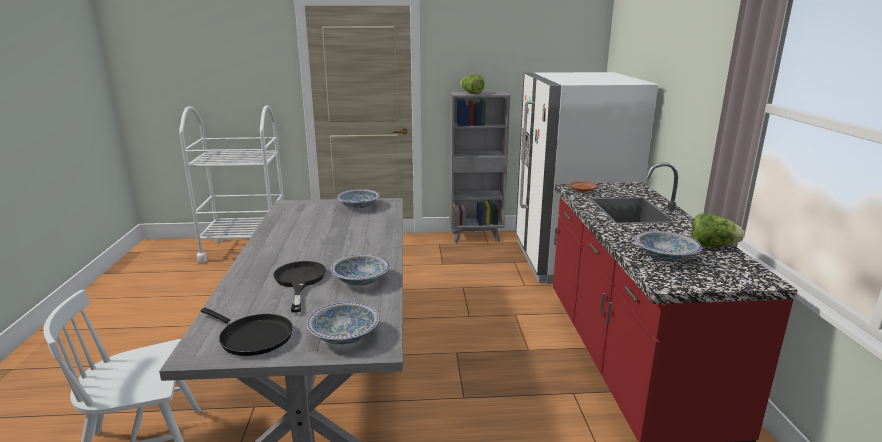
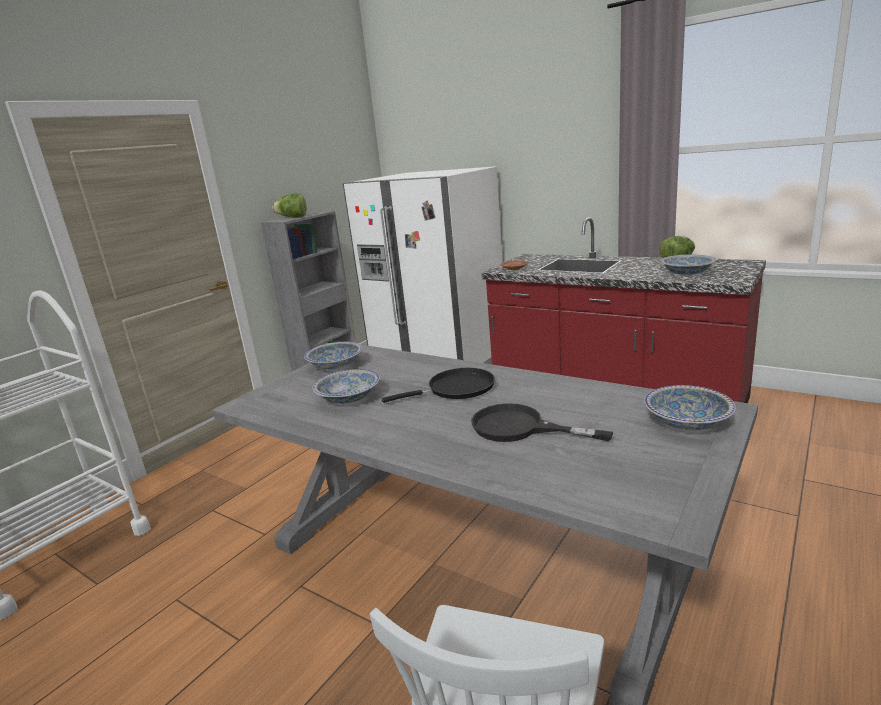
camera: 50 degrees left, 0 degrees up
(253, 337) = (653, 475): black frying pan -> black frying pan (456, 389)
(361, 280) = (556, 395): bowl -> bowl (349, 398)

